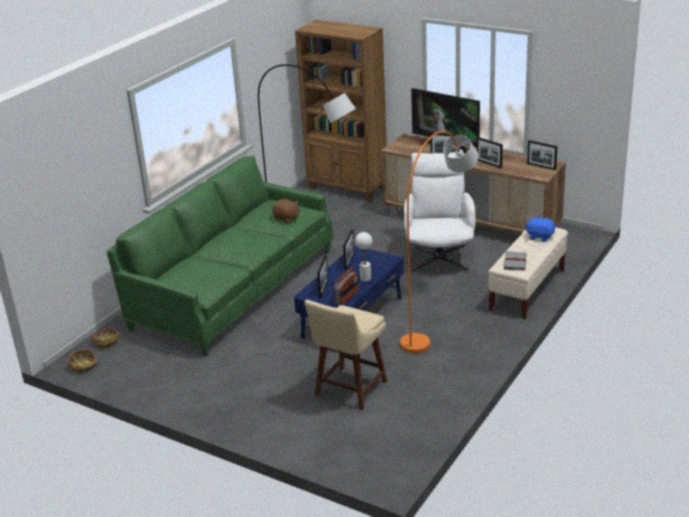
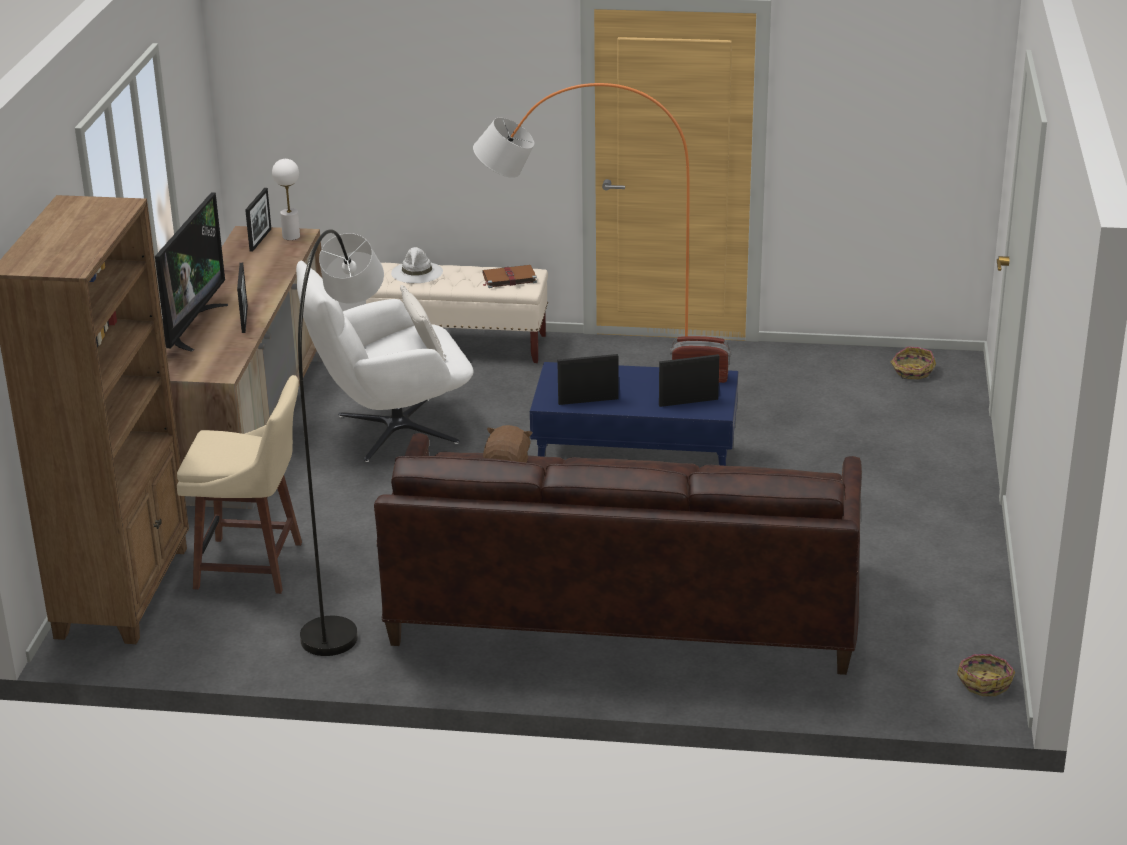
camera: 115 degrees left, 0 degrees up
(106, 341) = (898, 688): basket -> basket (912, 371)
(232, 288) = (624, 607): green sofa -> brown sofa
(349, 390) = (819, 423): beige stool -> beige stool (254, 566)
(365, 278) = (633, 376): white table lamp -> white table lamp (291, 236)
(438, 224) = (423, 346): none -> white pillow
(489, 164) = (264, 279): picture frame -> none
(515, 262) = (508, 278): grey book -> brown book
(540, 237) = (417, 272): blue plush toy -> white hat

